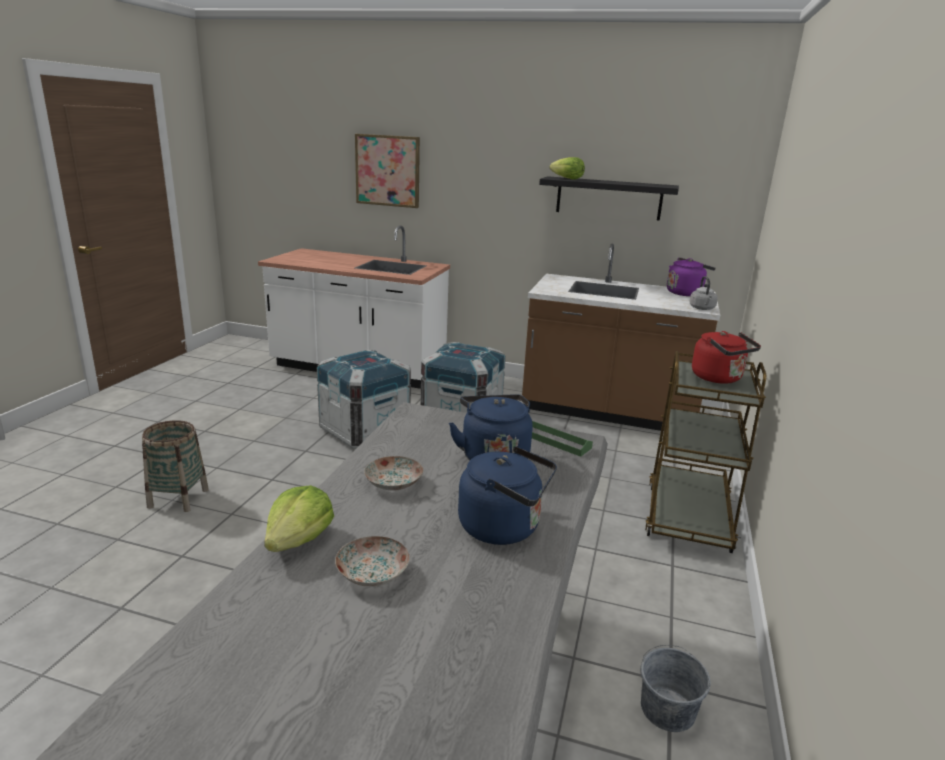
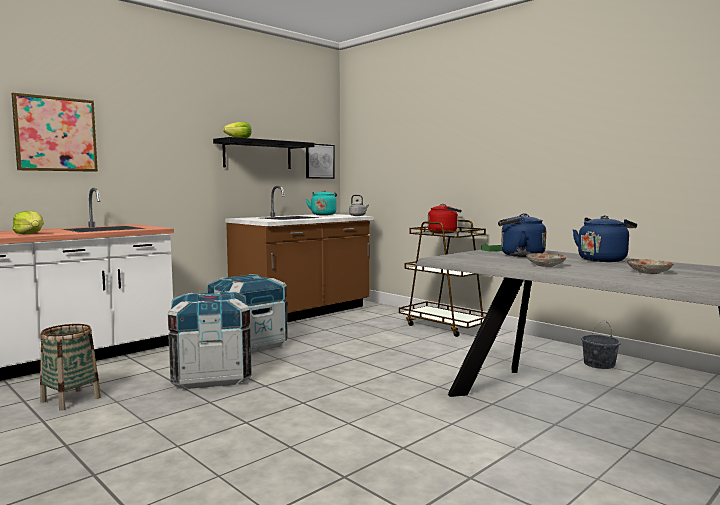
camera: 60 degrees left, 15 degrees down
(178, 498) = (220, 471): basket -> basket (70, 399)
(299, 539) = (613, 277): lettuce -> lettuce (30, 234)
(685, 293) = (323, 214): purple kettle -> turquoise kettle
(717, 212) = (319, 161): none -> picture

